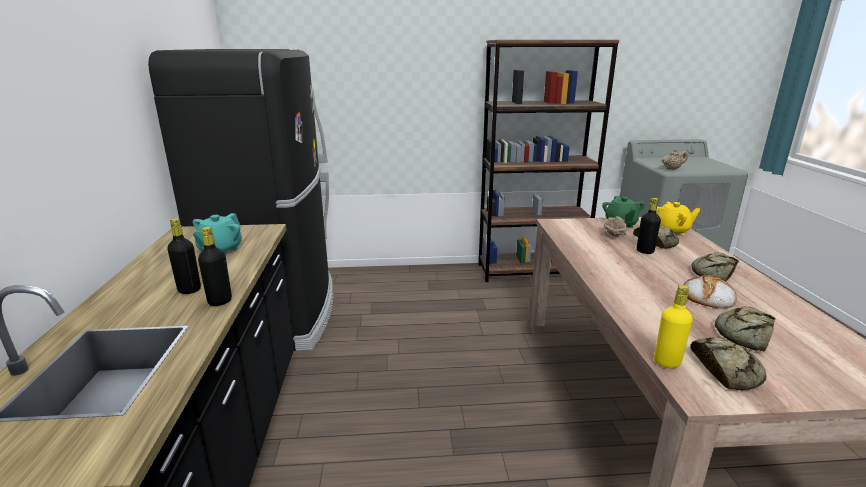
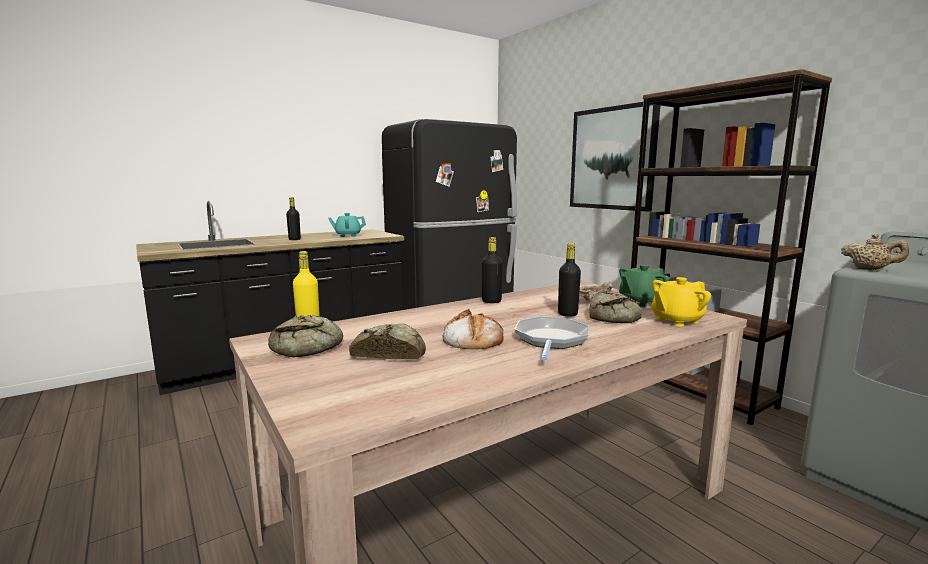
camera: 60 degrees right, 10 degrees down
(220, 301) = (285, 243): black bottle -> black bottle (491, 301)
(418, 90) = (612, 158): none -> picture
(672, 230) = (676, 320): yellow teapot -> yellow teapot turned 90 degrees clockwise
(713, 274) = (551, 340): bread -> frying pan

